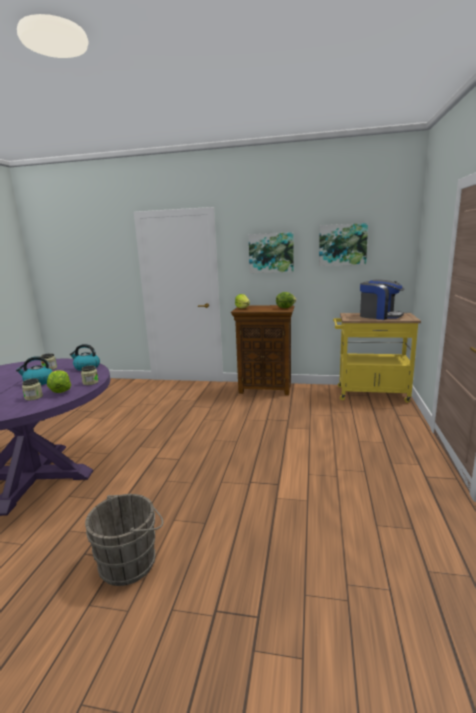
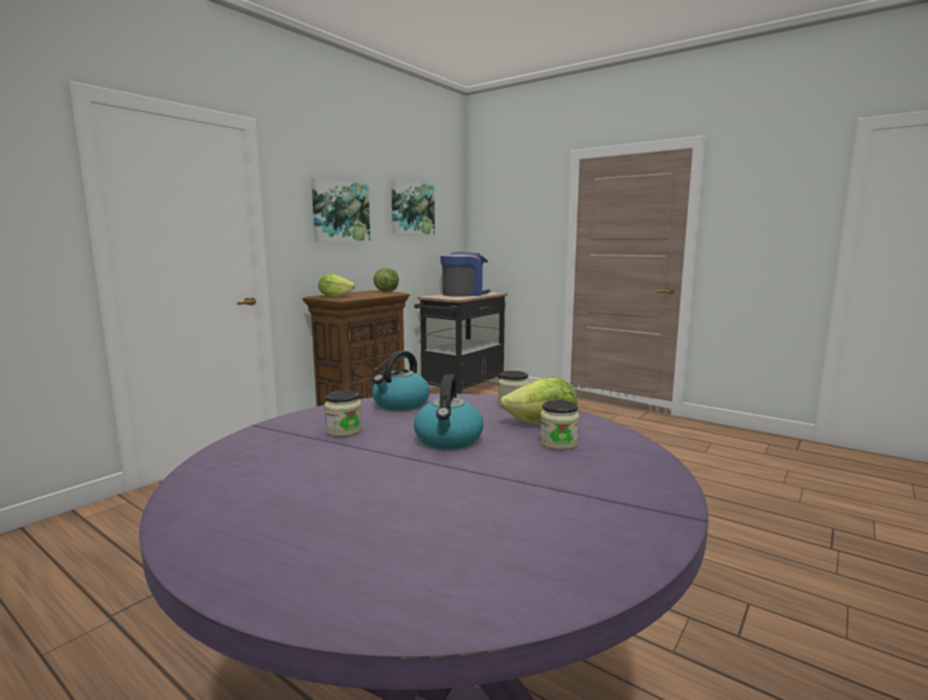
camera: 65 degrees left, 5 degrees down
(131, 561) = (757, 592): grey bucket -> none
(369, 394) = (461, 390): yellow cart -> black cart

